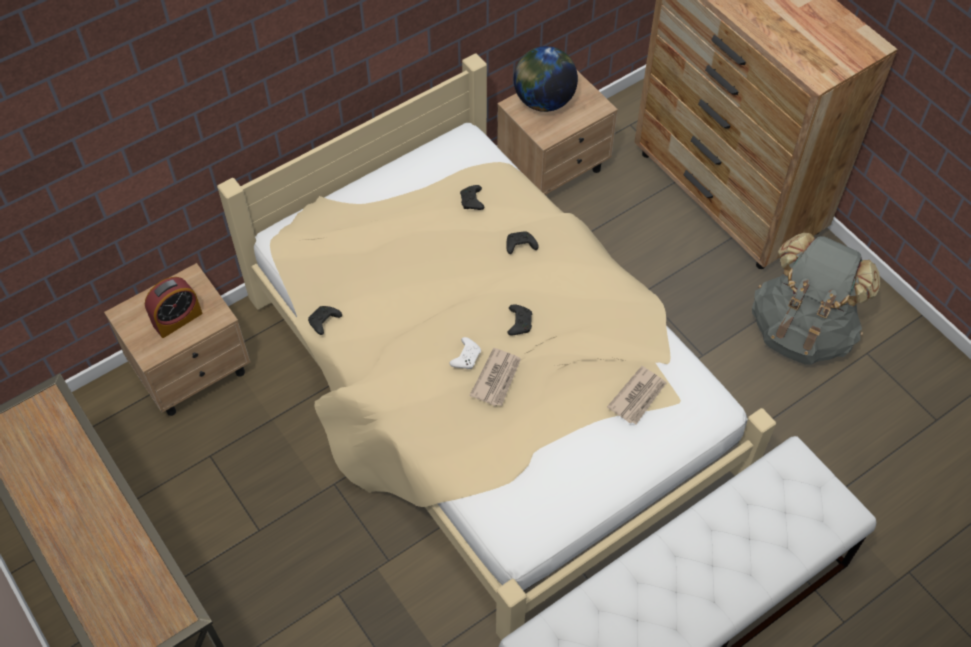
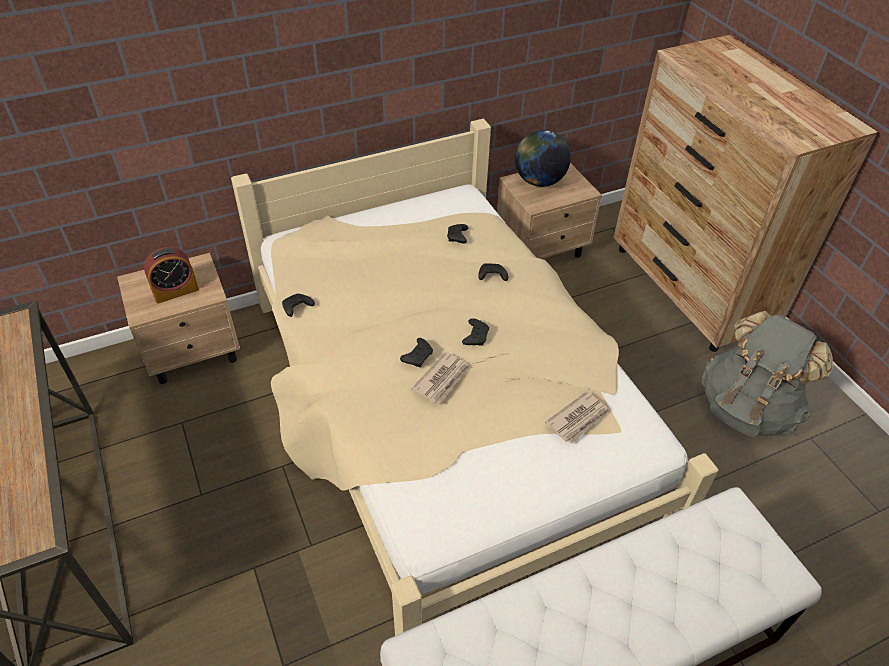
camera: 10 degrees right, 10 degrees down
(466, 357) = (418, 356): white game controller -> black game controller

